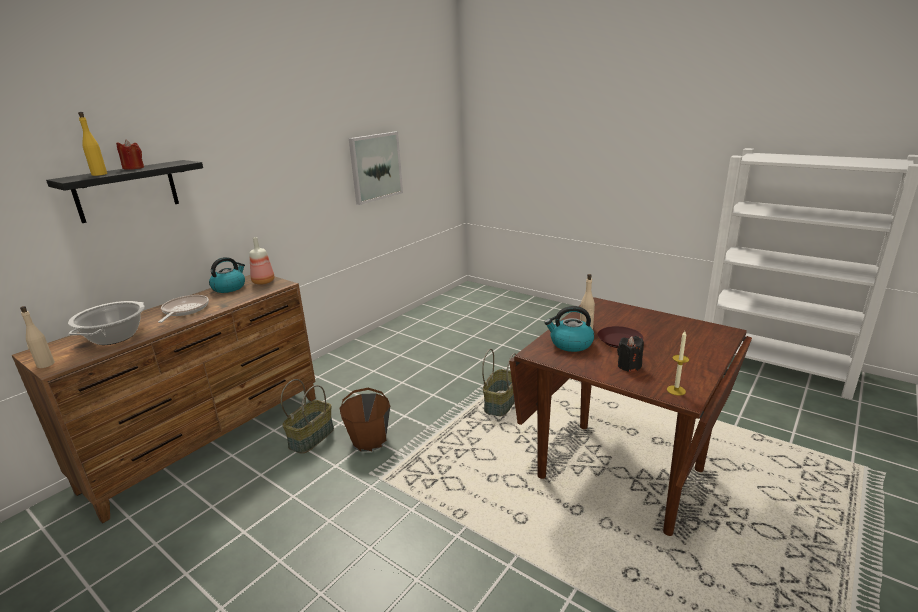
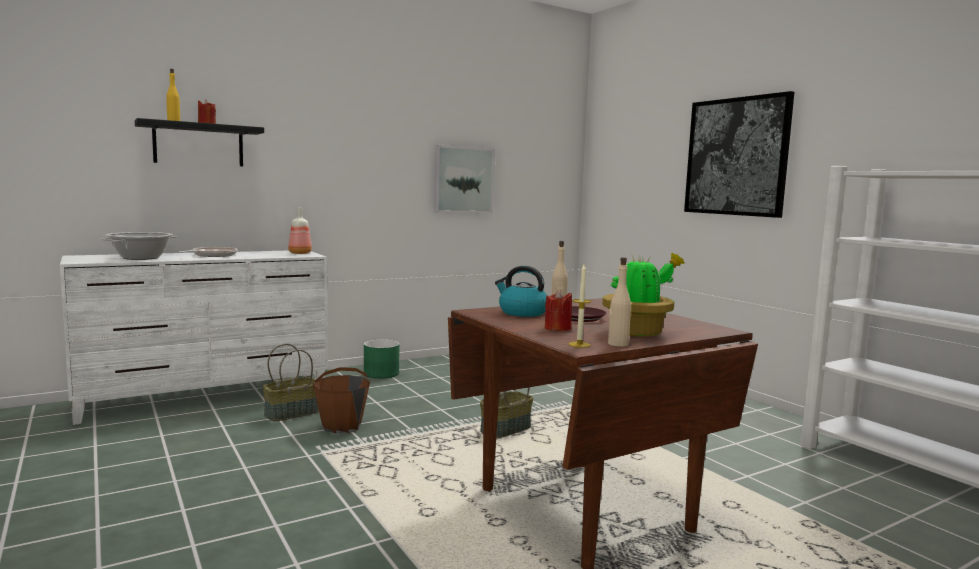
camera: 20 degrees right, 15 degrees down
(45, 364) = (74, 260): beige bottle -> beige bottle (617, 344)
(208, 440) = (206, 396): brown dresser -> white dresser
(229, 287) = (267, 252): kettle -> none
(347, 363) = (381, 373): none -> green planter
(619, 131) = (736, 157): none -> picture
(629, 366) = (557, 328): black candle -> red candle
(685, 354) = (638, 332): none -> potted plant

